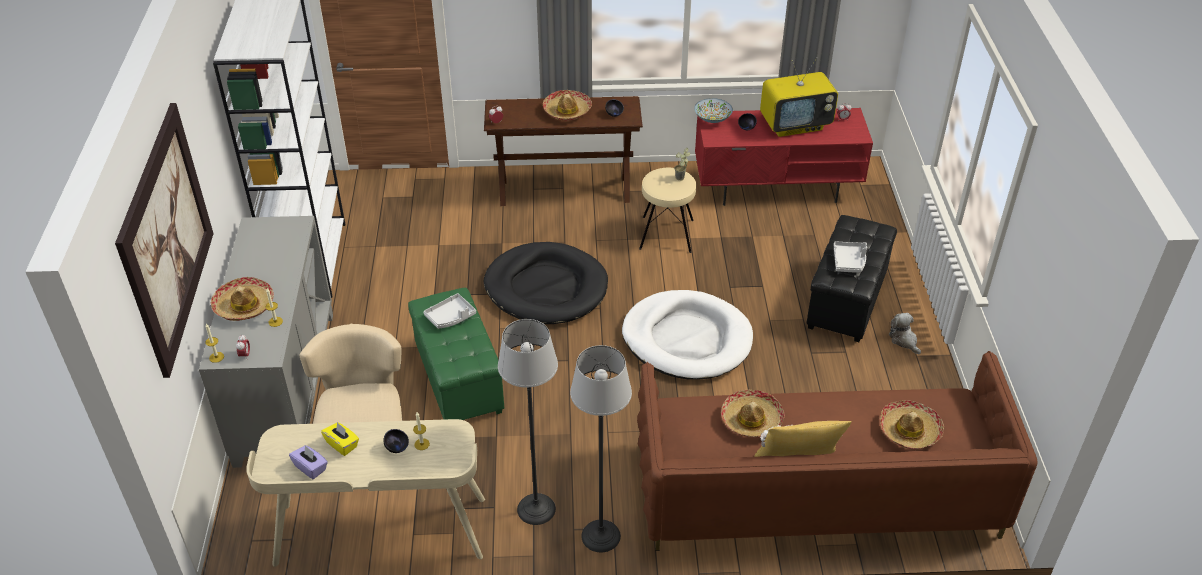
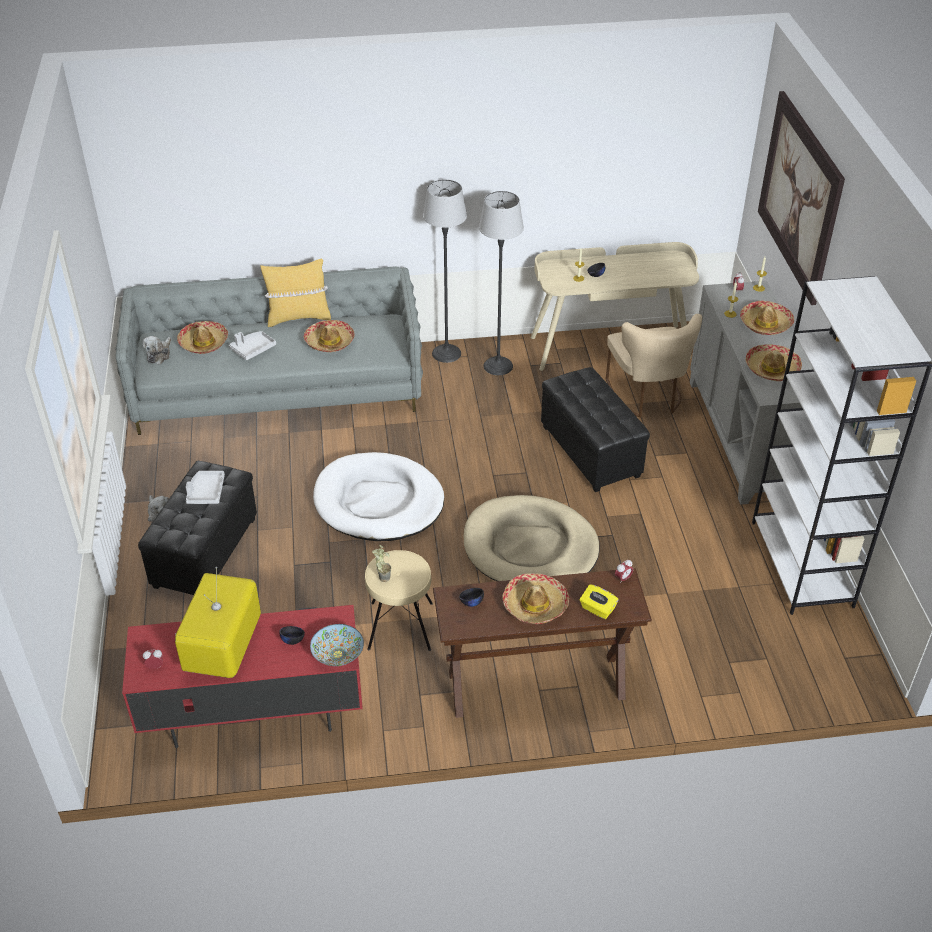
camera: 175 degrees right, 0 degrees up
(275, 252) = (772, 368): none -> hat
(311, 468) = (651, 262): purple tissue box -> none
(342, 444) = (636, 275): yellow tissue box -> yellow tissue box (597, 609)
(451, 317) = (601, 414): grey tray -> grey tray (253, 349)
(458, 380) = (591, 452): green ottoman -> black ottoman
(546, 288) = (530, 547): black dog bed -> beige dog bed
(795, 125) = (224, 651): television -> television turned 60 degrees counterclockwise
(816, 491) = (278, 389): brown sofa -> grey sofa
(959, 420) = (159, 354): none -> plush toy

